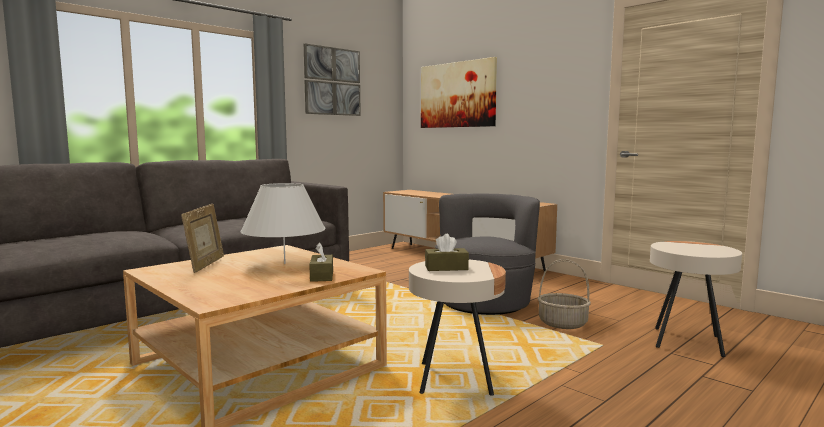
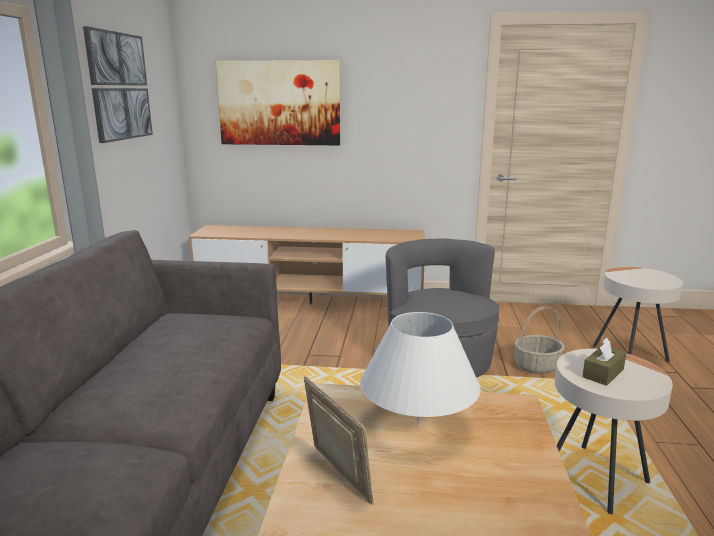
camera: 40 degrees left, 10 degrees up
(322, 276) = (513, 433): brown tissue box -> none

